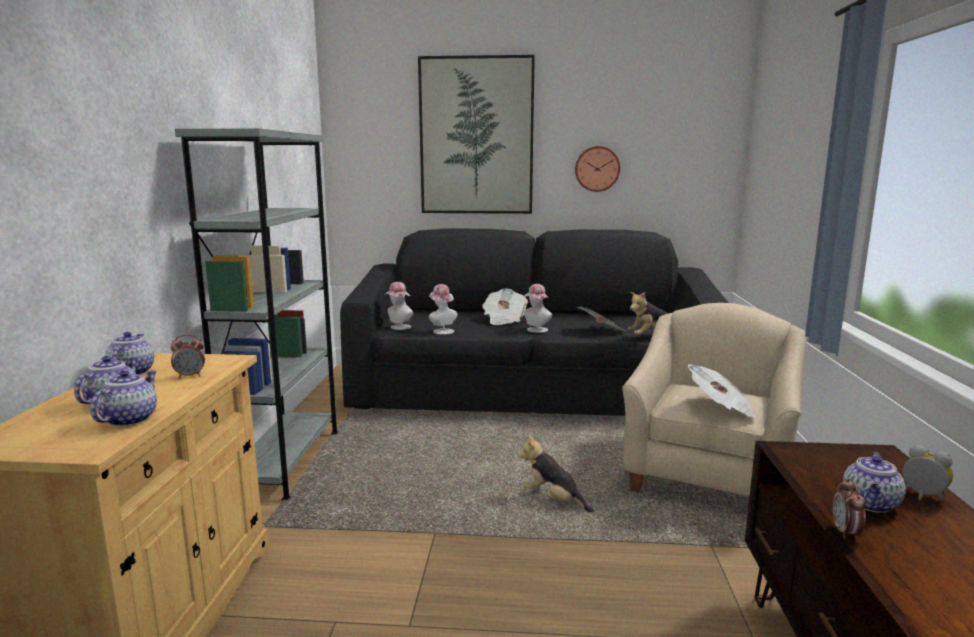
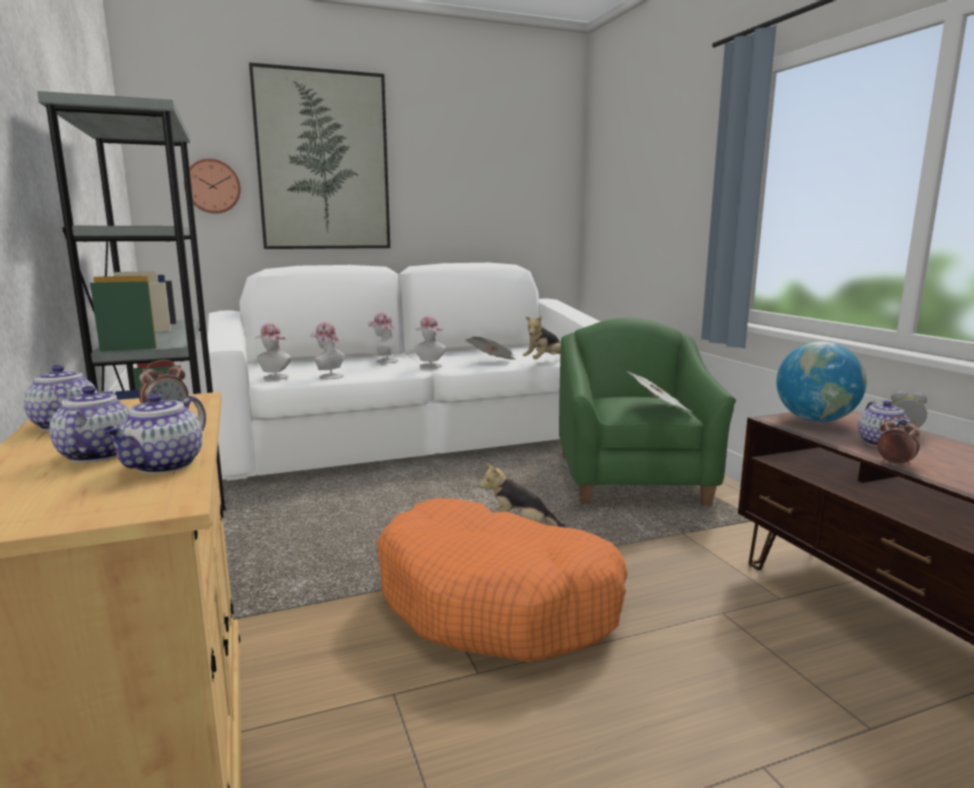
camera: 25 degrees left, 0 degrees up
(130, 419) = (163, 466): teapot -> teapot turned 150 degrees counterclockwise
(475, 568) = (498, 602): none -> orange dog bed
(504, 319) = (384, 361): newspaper -> hat
(532, 394) = (417, 439): black sofa -> white sofa
(597, 169) = (453, 200): wall clock -> wall clock (212, 186)
(709, 474) = (633, 479): beige armchair -> green armchair
(831, 458) = (815, 420): none -> globe
(845, 532) = (894, 463): alarm clock -> alarm clock turned 150 degrees clockwise

